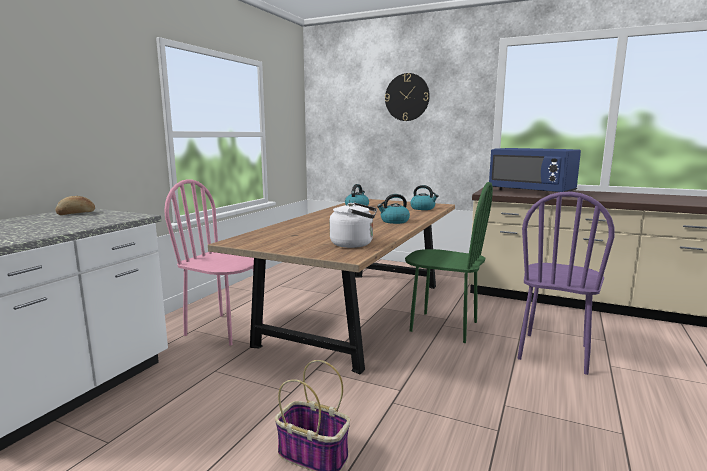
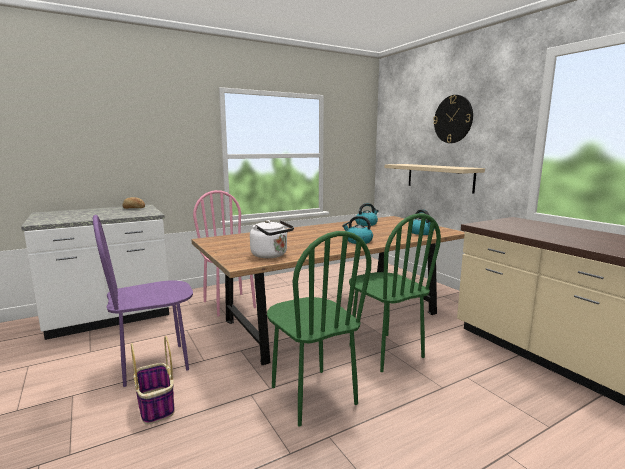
camera: 35 degrees right, 0 degrees up
(394, 155) = (439, 177): none -> beige shelf
(444, 381) = (312, 395): none -> green chair
(532, 191) = (545, 229): blue microwave -> none
(554, 352) = (459, 414): purple chair -> purple chair (154, 364)

